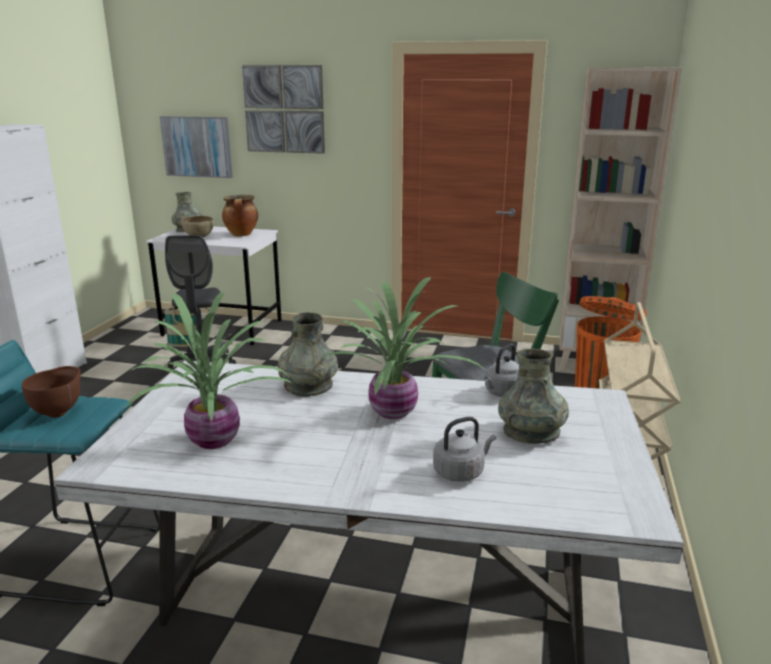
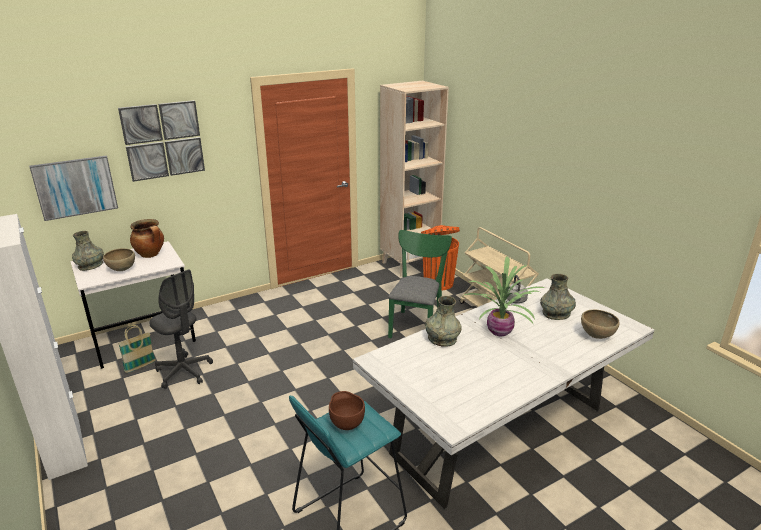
camera: 45 degrees left, 5 degrees up
(216, 439) = (467, 385): potted plant -> none
(461, 472) = (568, 342): grey kettle -> none
(531, 490) = (596, 336): none -> brown bowl

